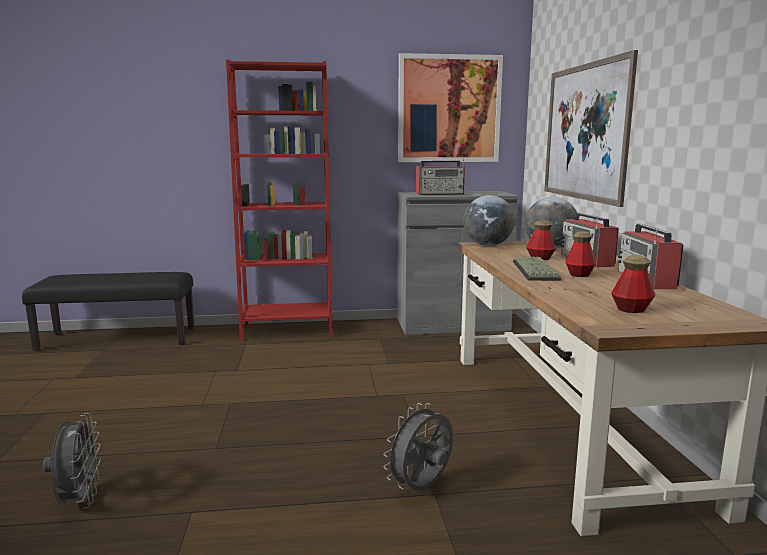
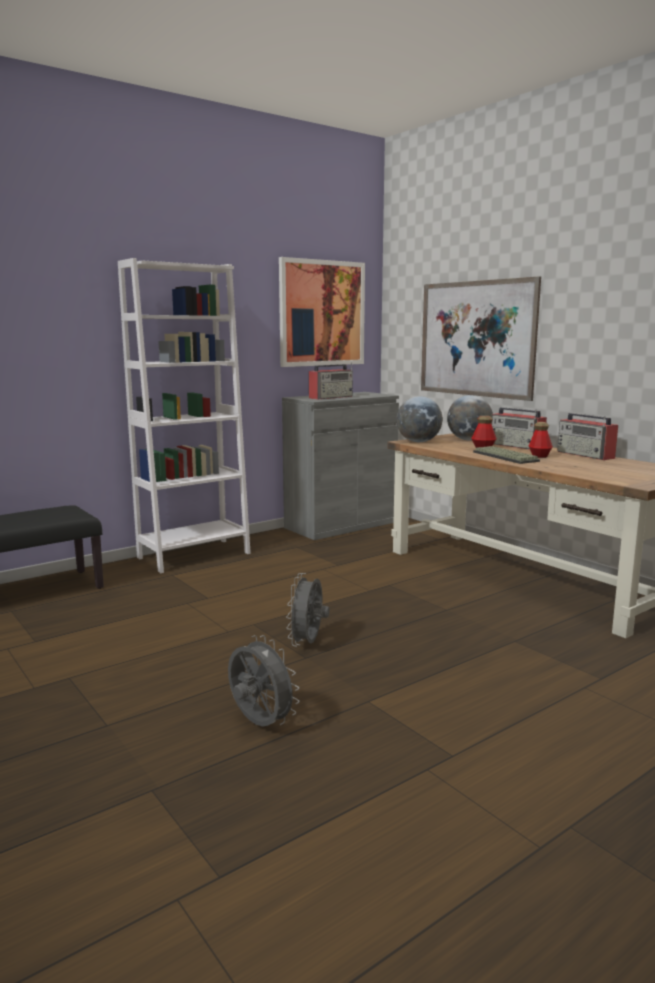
camera: 30 degrees left, 0 degrees up
(287, 330) = (194, 555): red bookcase -> white bookcase
(422, 488) = (501, 640): grey fan -> grey fan (308, 643)
(631, 309) = (624, 473): bottle -> none

